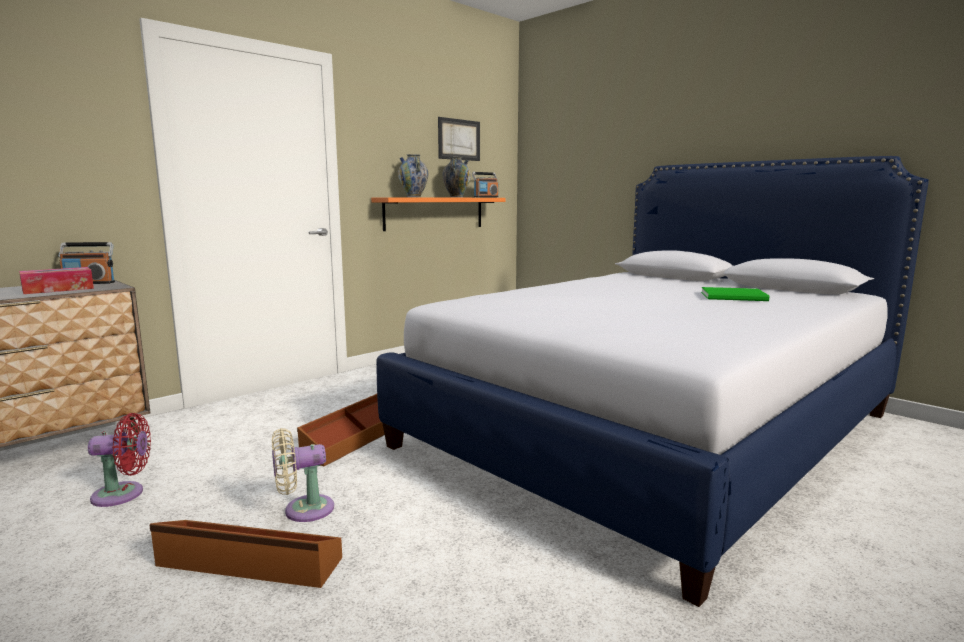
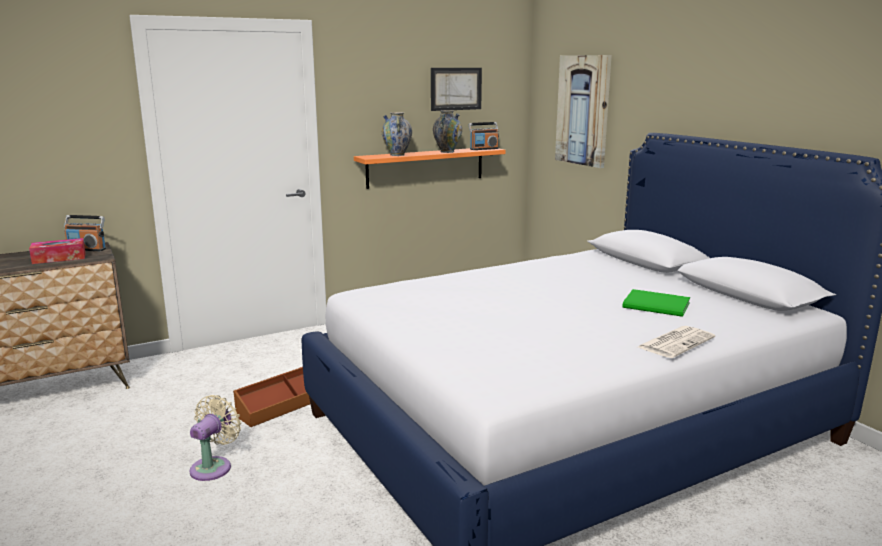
camera: 15 degrees right, 5 degrees up
(123, 494) = (93, 432): red fan -> none
(248, 563) = (153, 506): brown storage box -> none
(303, 510) = (214, 467): beige fan -> beige fan turned 120 degrees clockwise
(577, 158) = (583, 110): none -> picture
(795, 314) = (676, 342): none -> newspaper

